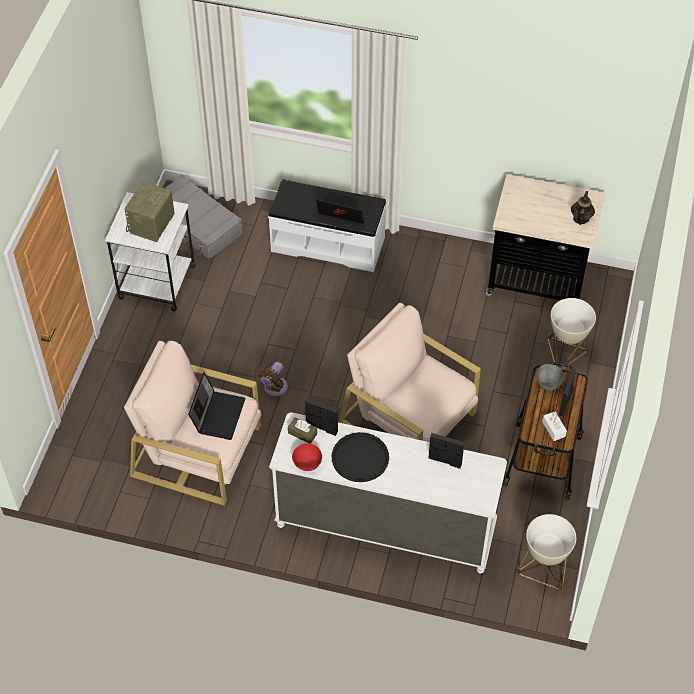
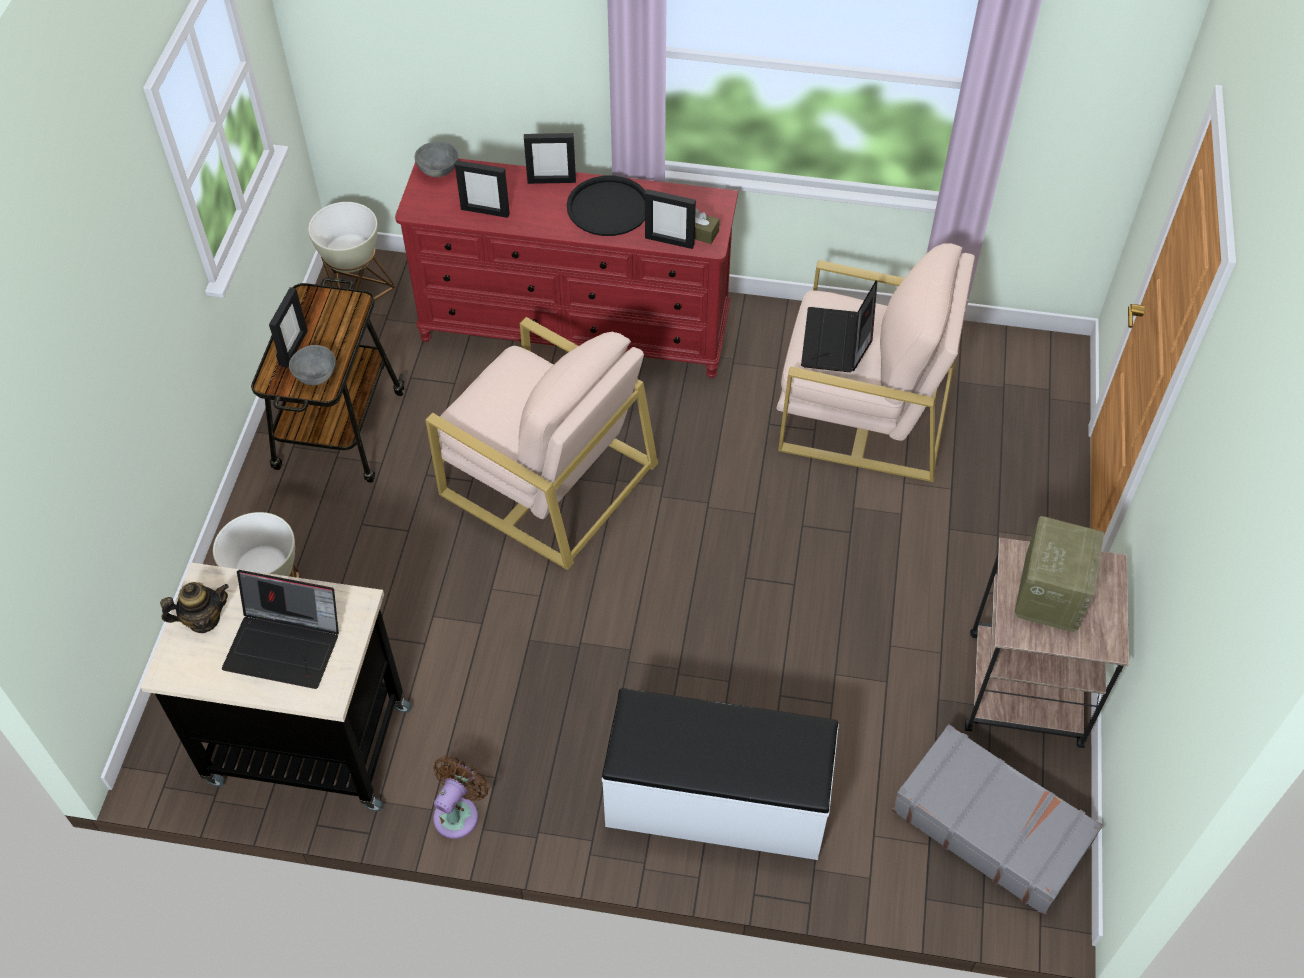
camera: 175 degrees right, 0 degrees up
(157, 281) = (1024, 691): white cart -> brown cart
(274, 389) = (768, 508): brown fan -> brown fan (459, 813)
(307, 464) = (684, 195): red bowl -> none
(343, 212) = (687, 732): laptop -> laptop (286, 645)
(384, 526) = (576, 329): white dresser -> red dresser
(398, 484) = (551, 180): none -> picture frame
(479, 498) = (437, 171): none -> grey bowl
(553, 429) = (318, 311): white tissue box -> none
(581, 218) = (203, 619): teapot -> teapot turned 120 degrees counterclockwise

